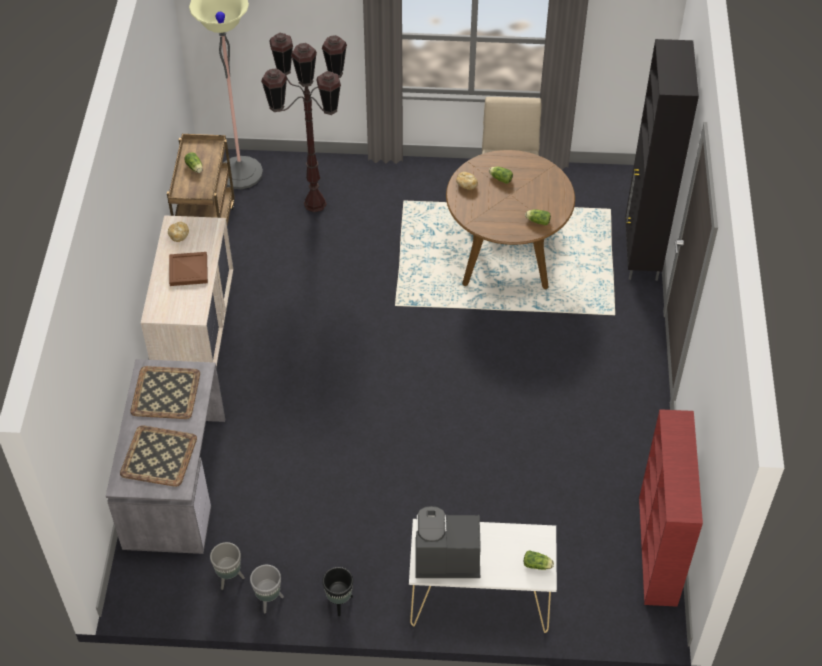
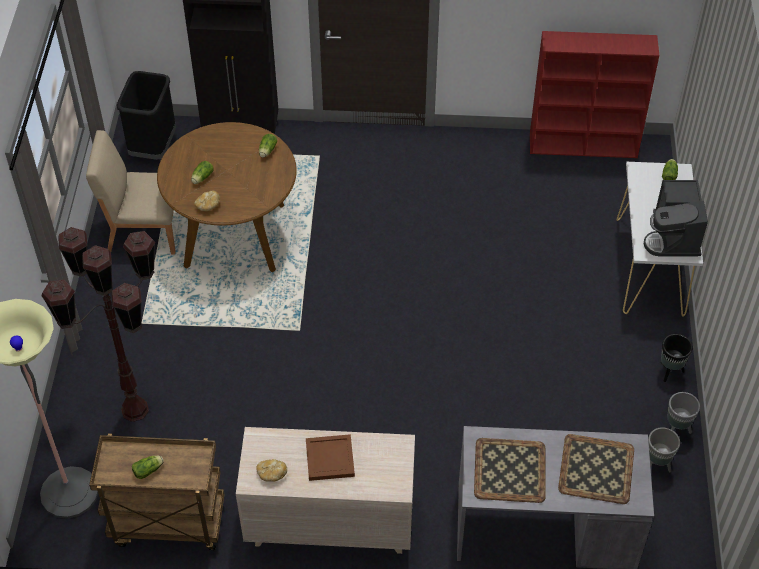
camera: 90 degrees left, 0 degrees up
(612, 192) = (153, 147): none -> black trash can

